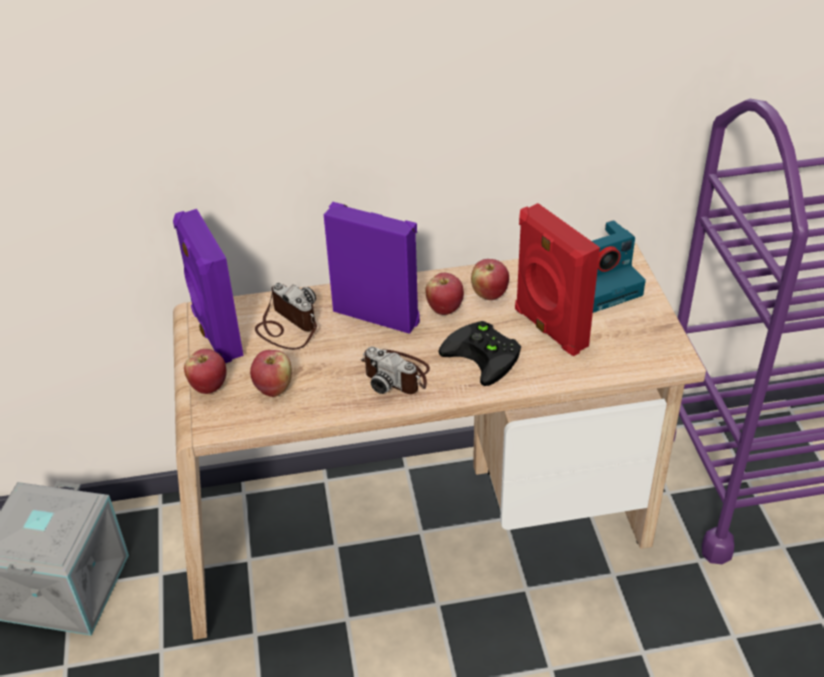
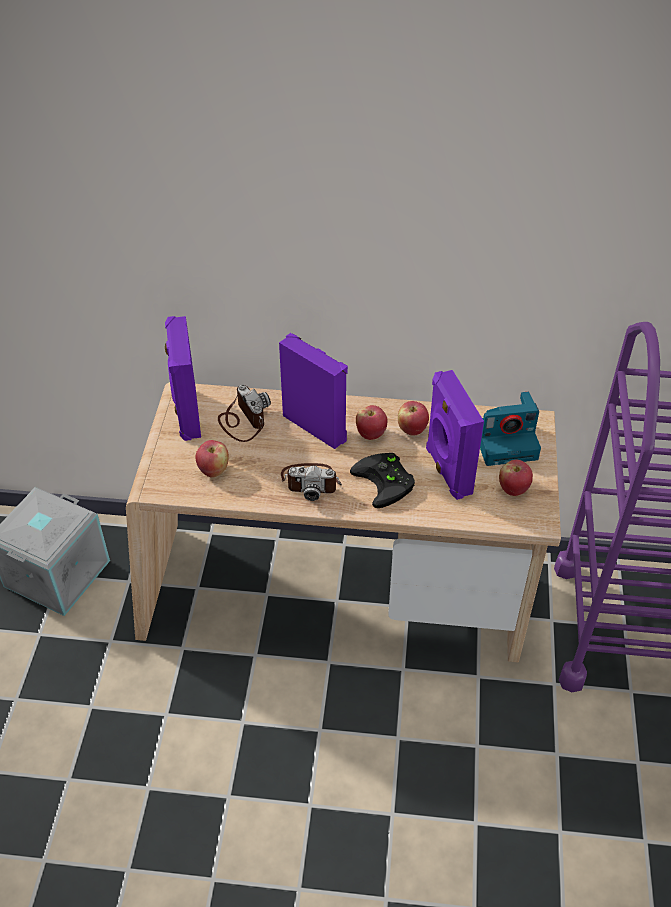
camera: 15 degrees right, 5 degrees up
(209, 386) = (166, 457): apple -> apple (513, 489)
(397, 374) = (311, 481): camera -> camera turned 45 degrees counterclockwise
(548, 329) = (447, 471): red speaker -> purple speaker

